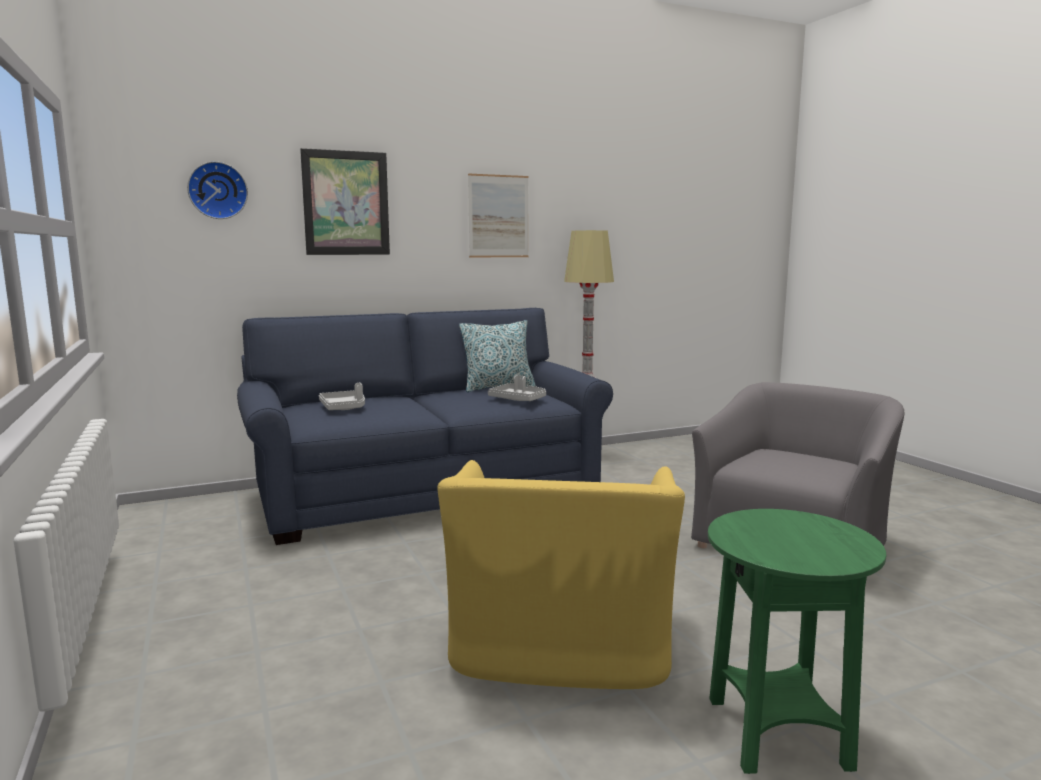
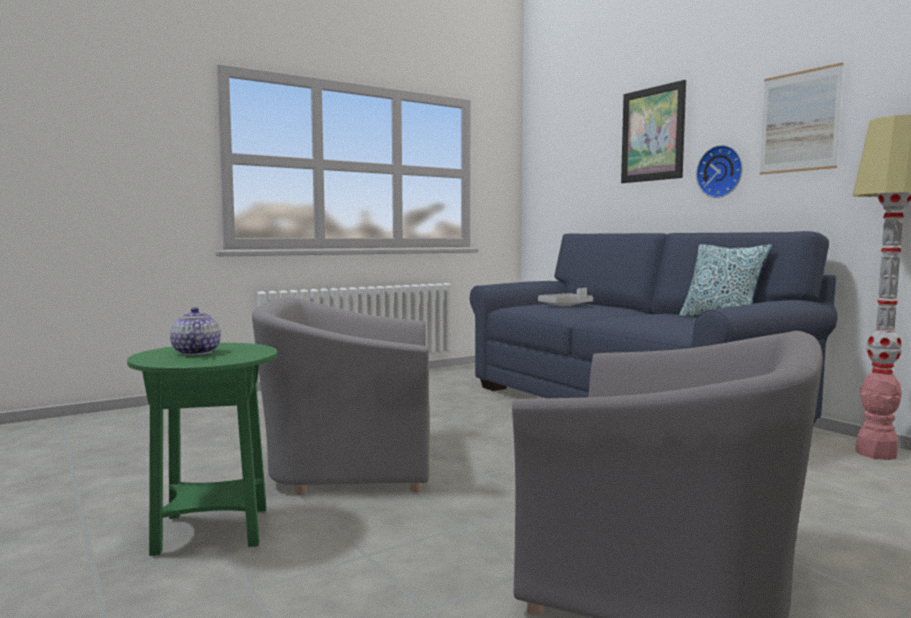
camera: 80 degrees right, 5 degrees down
(218, 190) = (577, 139): wall clock -> wall clock (721, 171)
(518, 400) = (669, 324): grey tray -> none
(560, 646) = (351, 462): yellow armchair -> grey armchair
(792, 542) = (195, 352): none -> teapot

